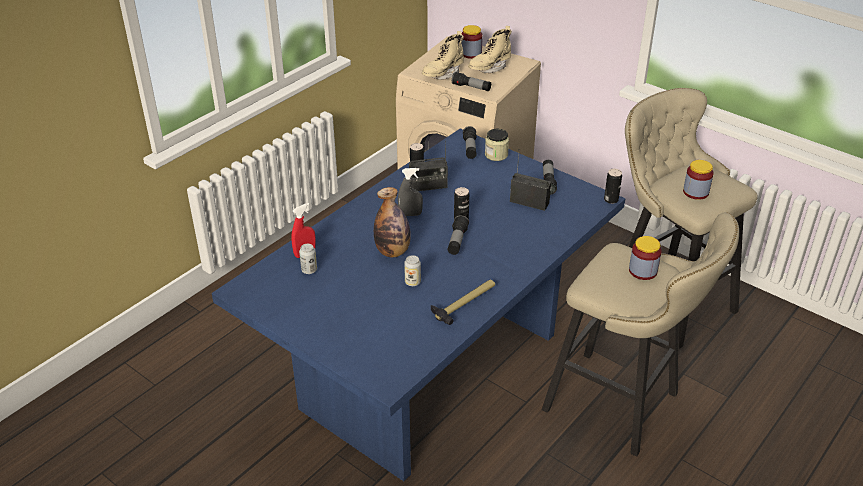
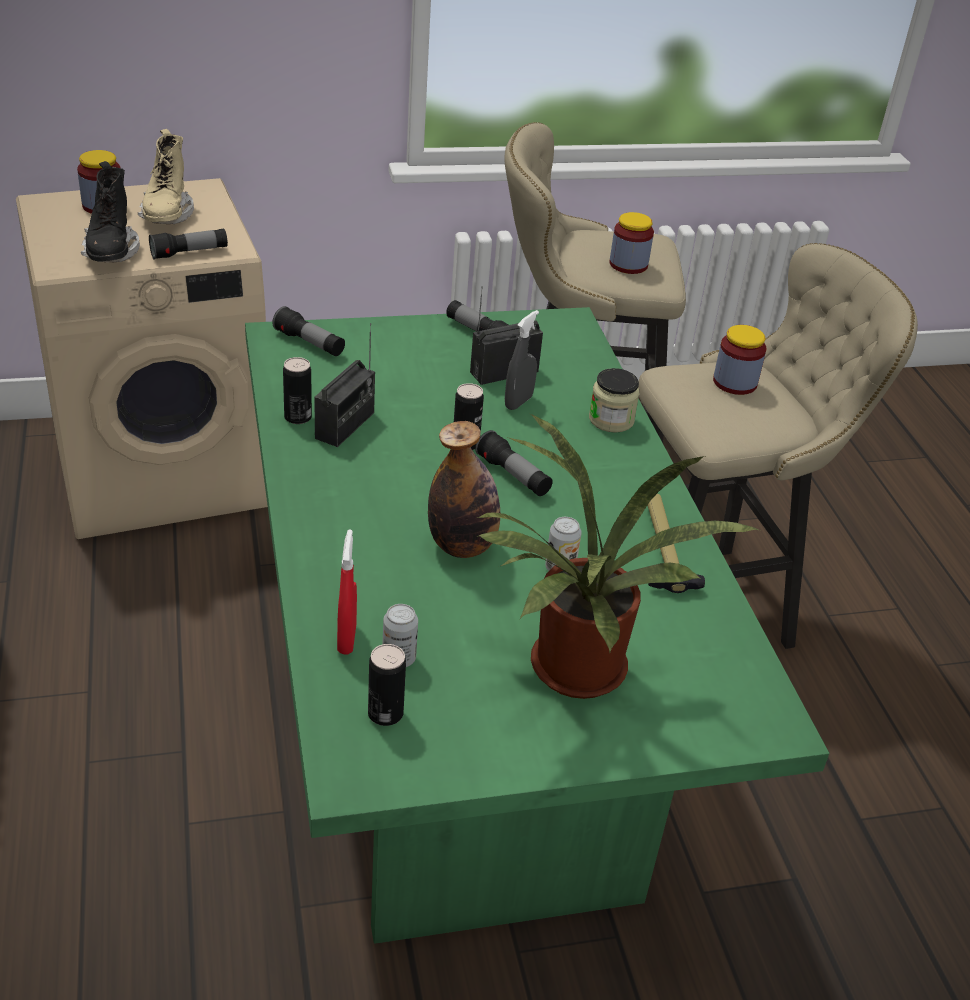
camera: 55 degrees left, 0 degrees up
(352, 316) = (574, 675): none -> potted plant
(410, 214) = (392, 479): grey spray bottle -> grey spray bottle (518, 402)
(431, 372) = (465, 733): blue dining table -> green dining table
(443, 74) = (111, 252): beige boot -> black boot
(496, 155) = (358, 333): jar -> jar (611, 420)
(611, 200) = (580, 317): can -> can (385, 713)

